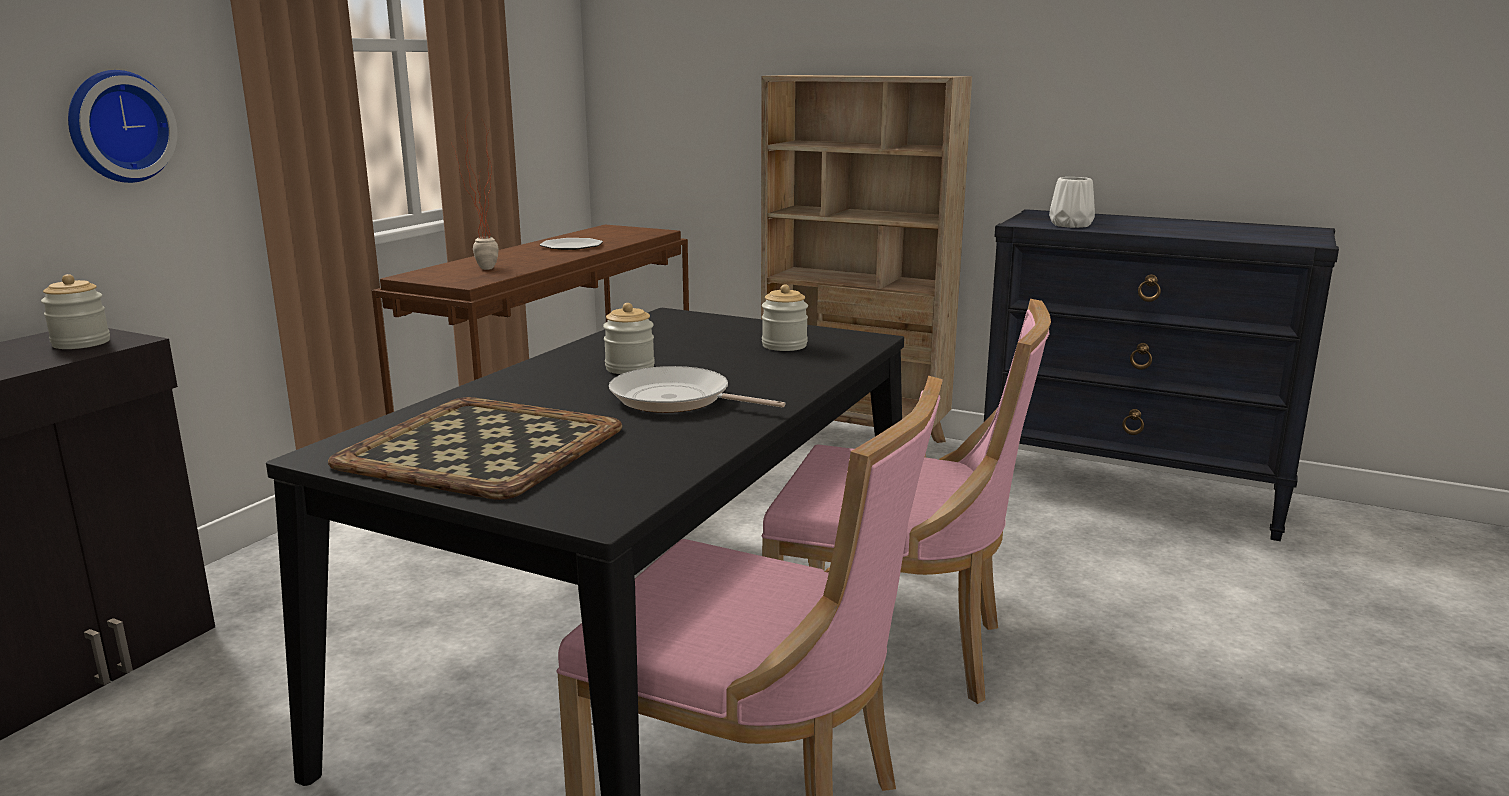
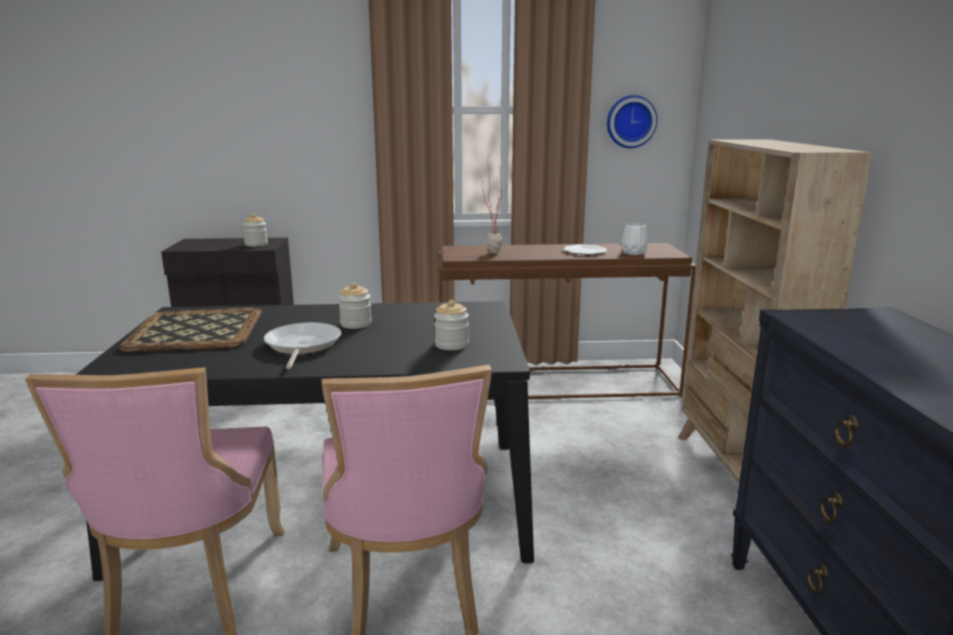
camera: 60 degrees right, 0 degrees up
(117, 126) = (319, 150): wall clock -> wall clock (630, 121)
(1072, 225) = (833, 332): white vase -> white vase (634, 253)

